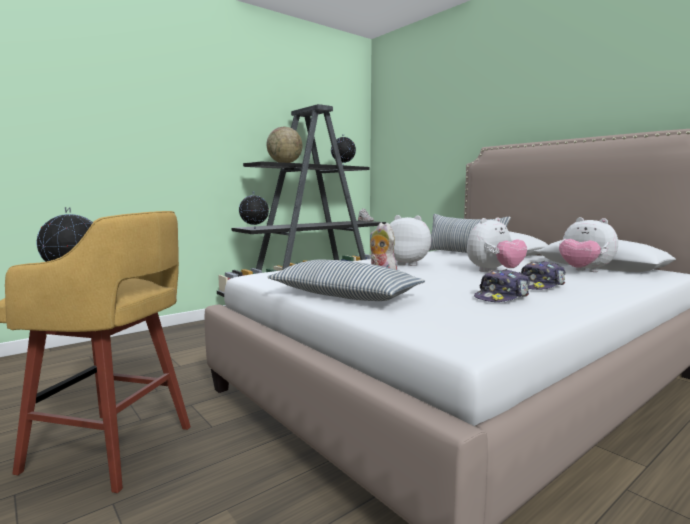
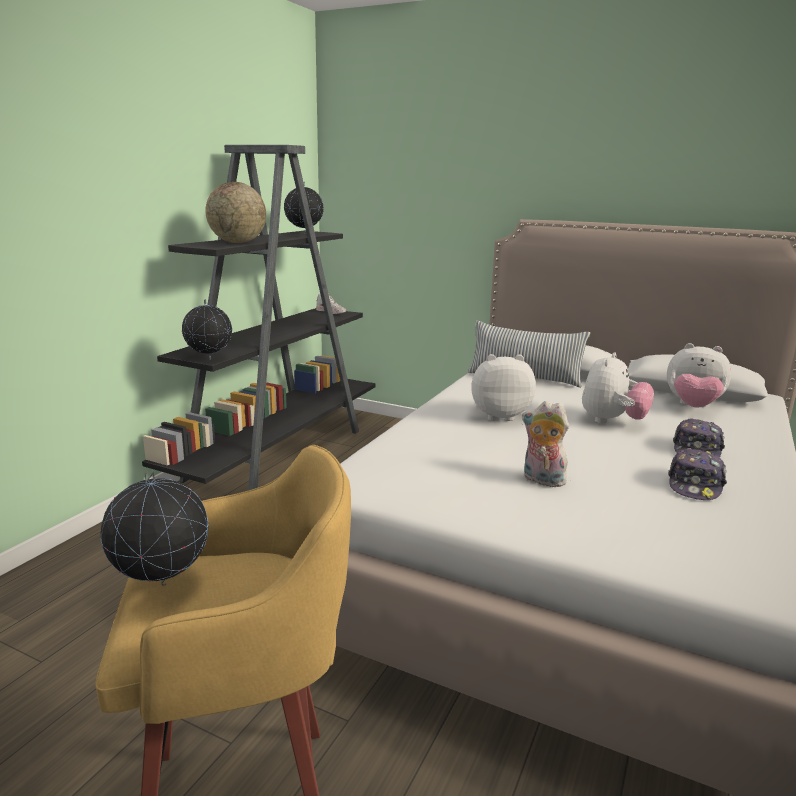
camera: 25 degrees left, 10 degrees up
(344, 295) = (536, 517): pillow -> none

